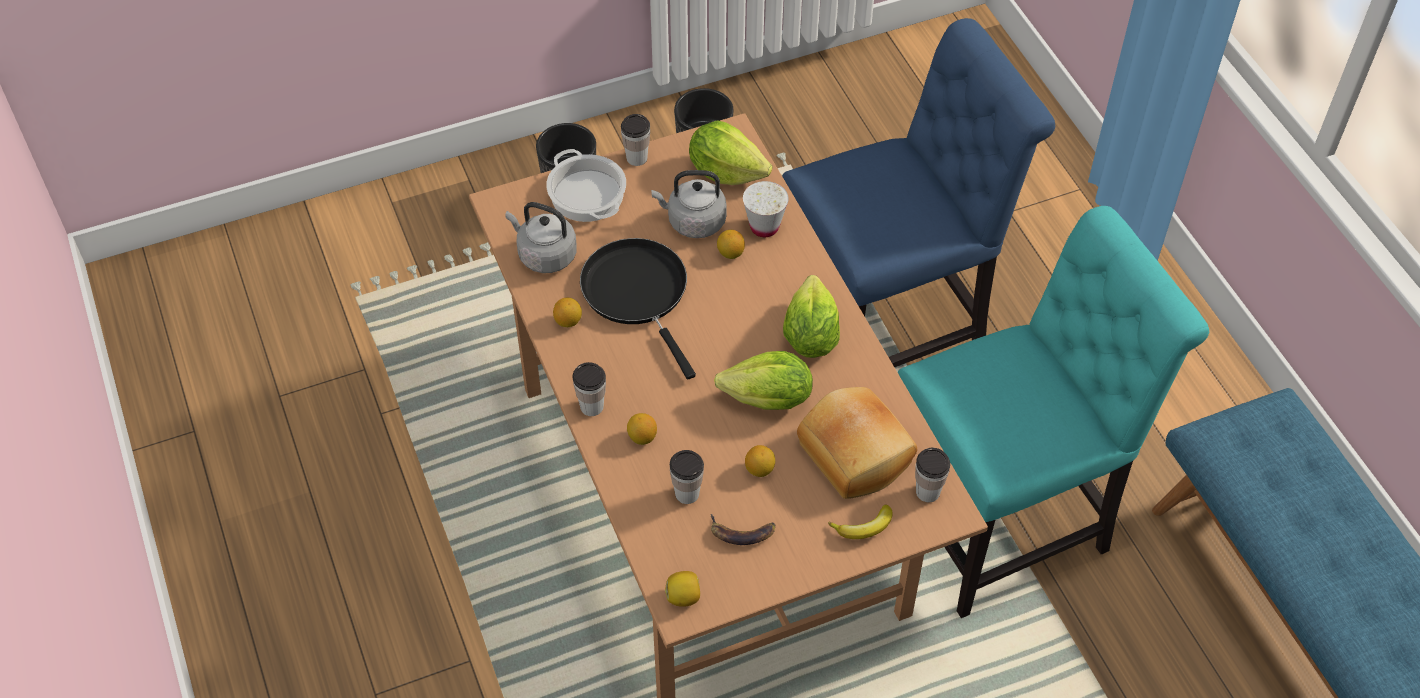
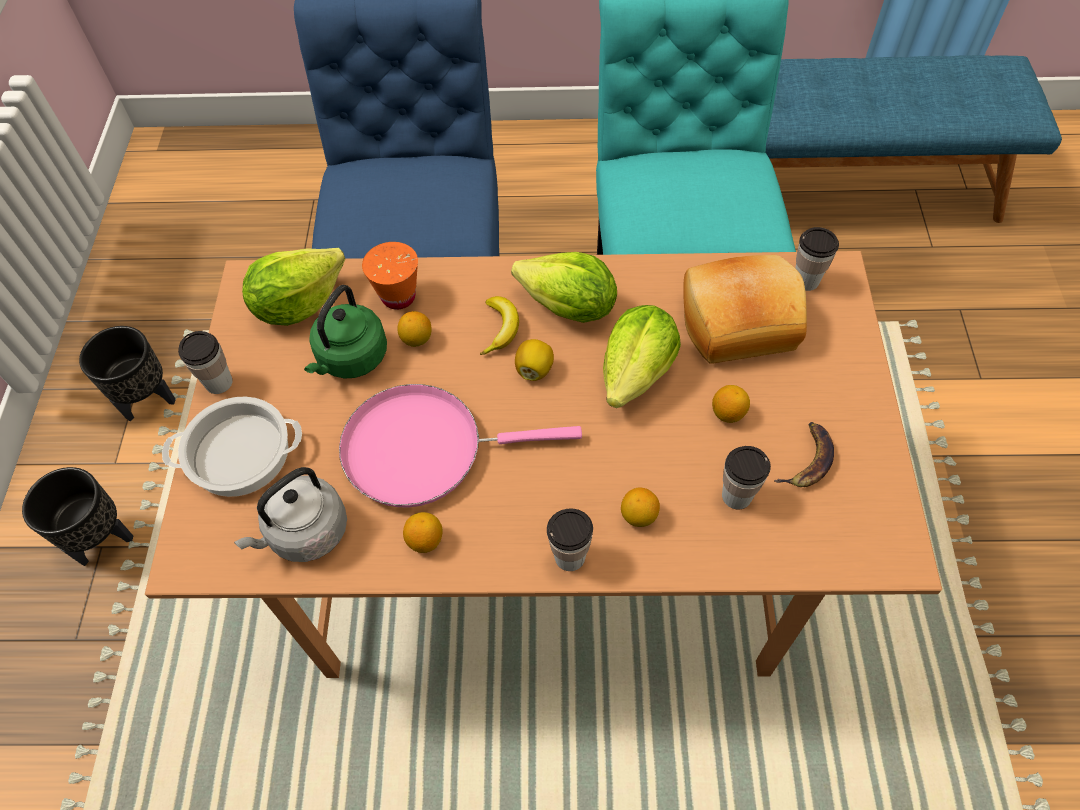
camera: 65 degrees left, 5 degrees up
(638, 293) = (424, 449): black frying pan -> pink frying pan
(684, 597) = (881, 548): lemon -> lemon (534, 369)
(693, 222) = (350, 359): grey kettle -> green kettle
(764, 227) = (398, 296): white cup -> orange cup
(864, 527) = (834, 347): banana -> banana (500, 328)

